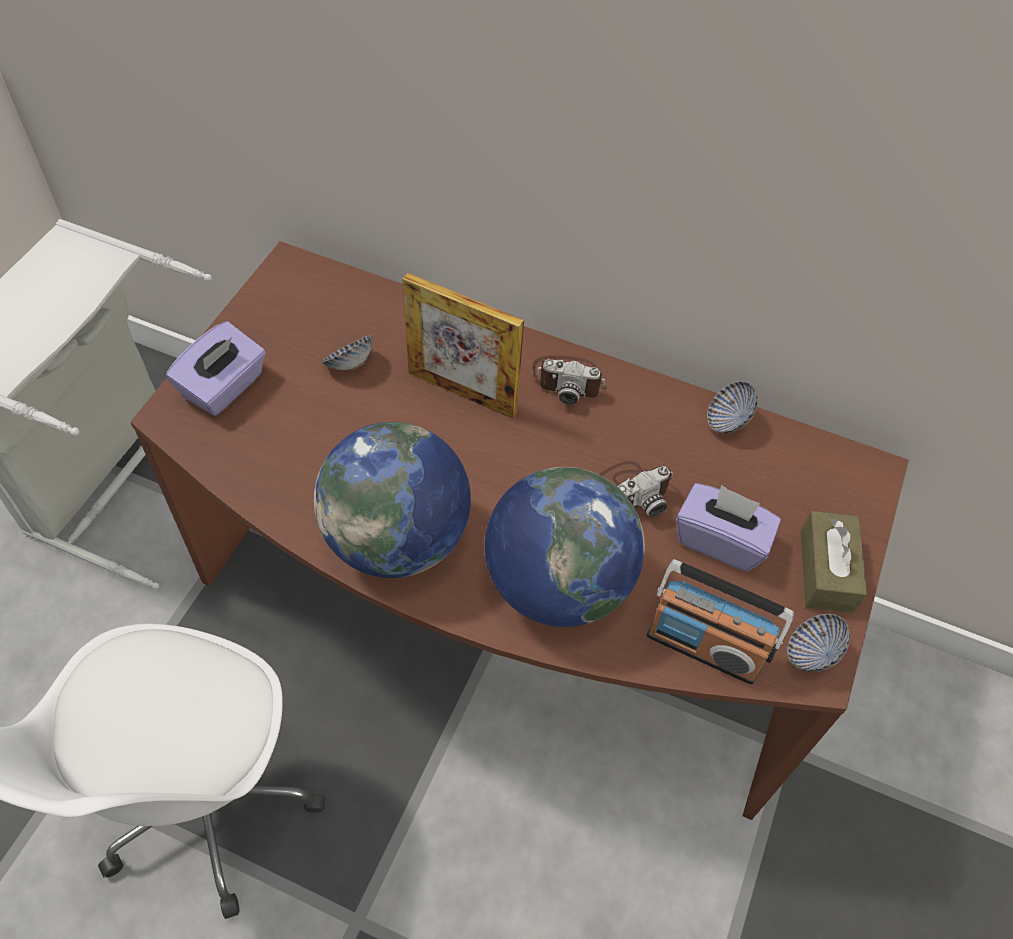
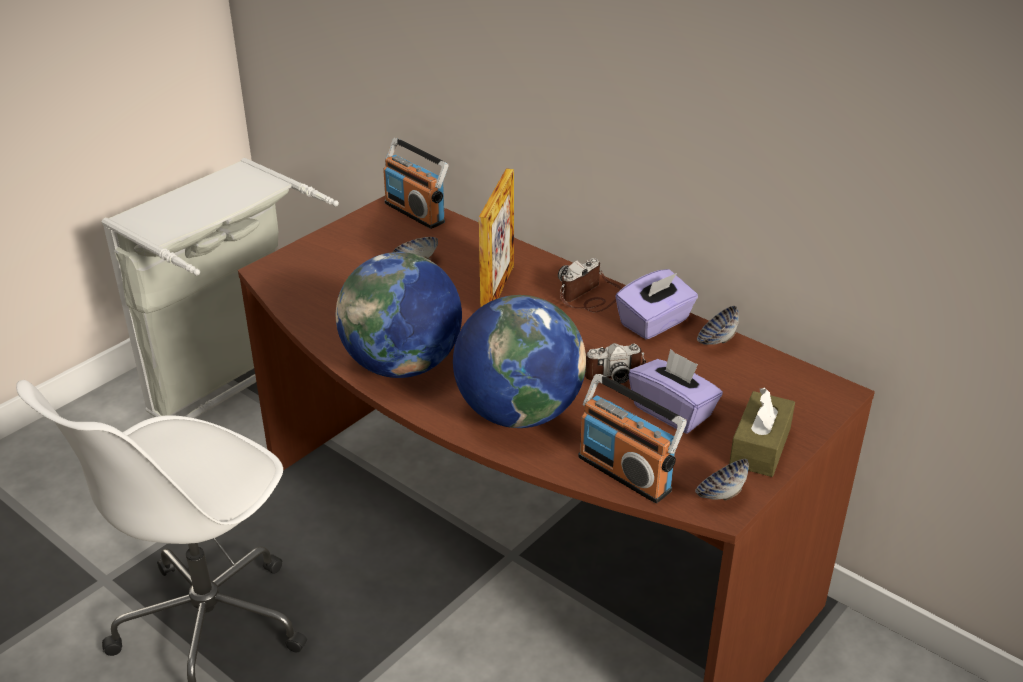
camera: 20 degrees right, 20 degrees down
(224, 387) = (315, 261): purple tissue box -> purple tissue box (655, 323)
(316, 279) = (415, 212): none -> radio
(462, 392) = (497, 291): picture frame -> picture frame turned 120 degrees counterclockwise
(568, 380) = (589, 296): camera -> camera turned 105 degrees clockwise

